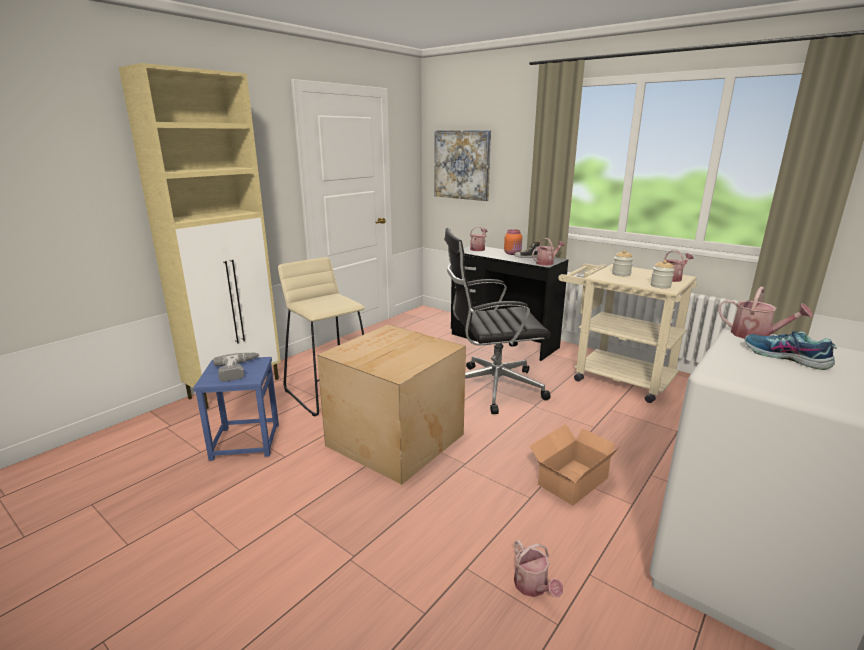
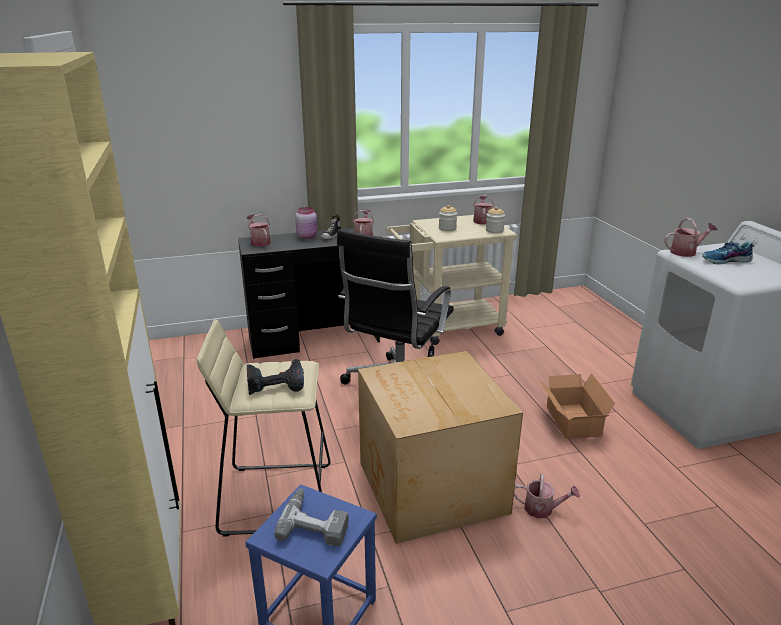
camera: 55 degrees left, 5 degrees up
(321, 303) = (276, 383): none -> power drill
(462, 165) = (183, 135): picture -> none
(513, 253) = (307, 236): orange jar -> pink jar
(533, 587) = (679, 499): watering can -> watering can (543, 509)

